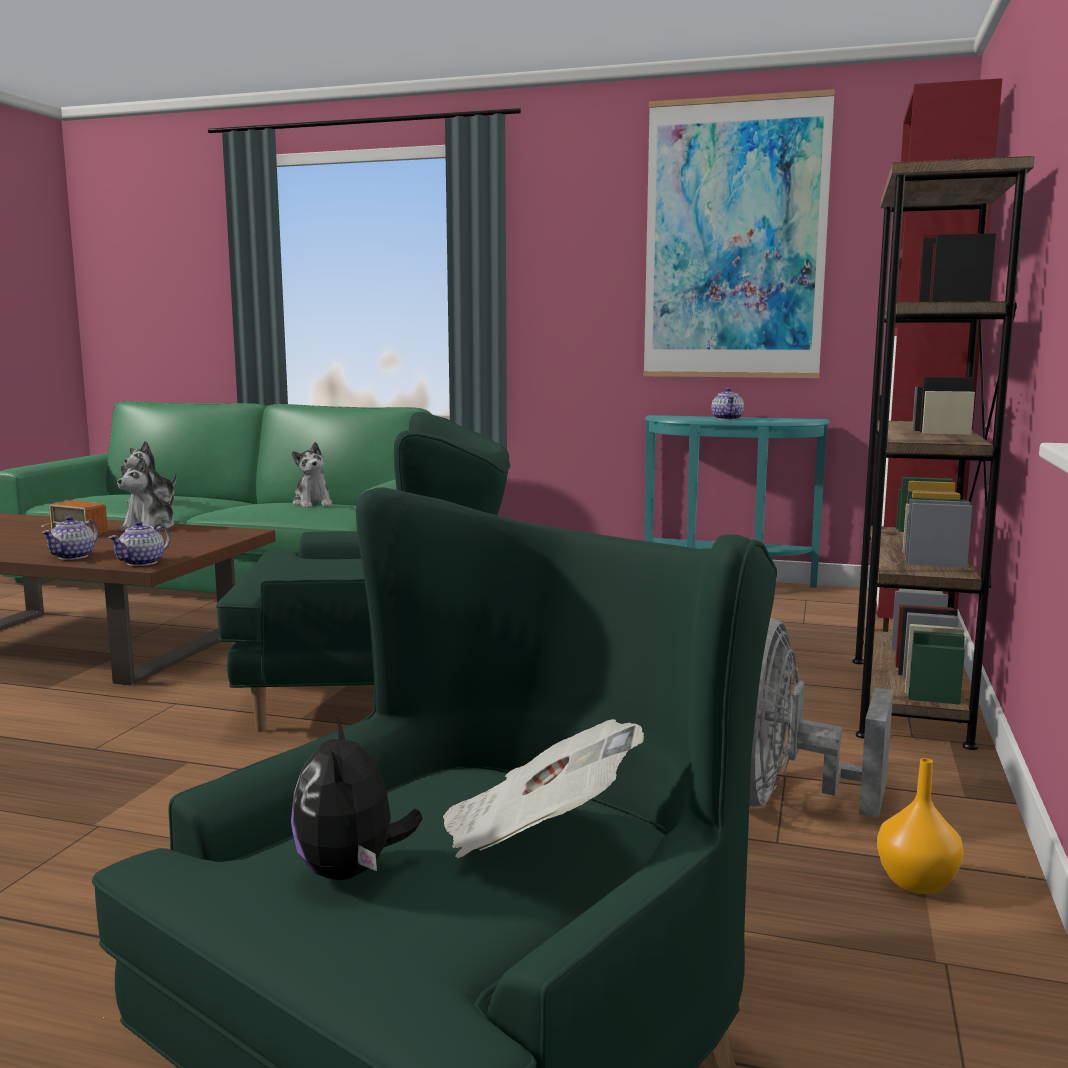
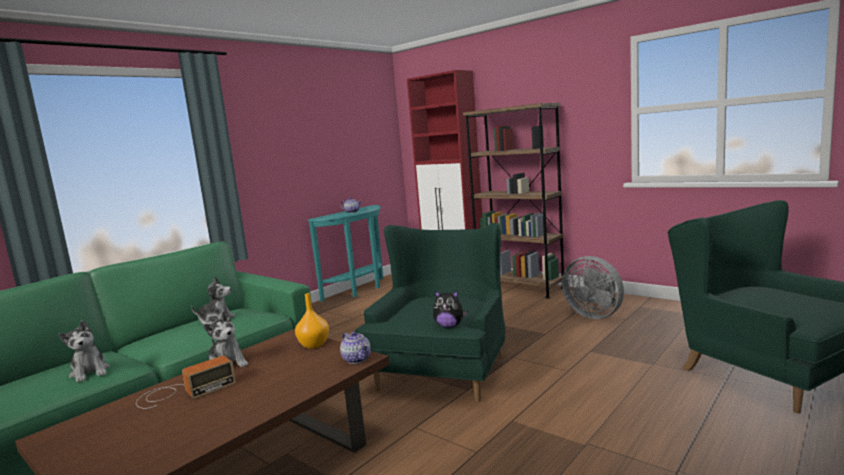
camera: 65 degrees left, 0 degrees up
(73, 556) = (306, 383): teapot -> none
(351, 872) = (803, 308): plush toy -> plush toy (449, 326)
(535, 835) = (769, 292): newspaper -> none
(734, 240) = (328, 128): picture -> none
(914, 882) = (652, 309): orange vase -> orange vase (313, 345)

